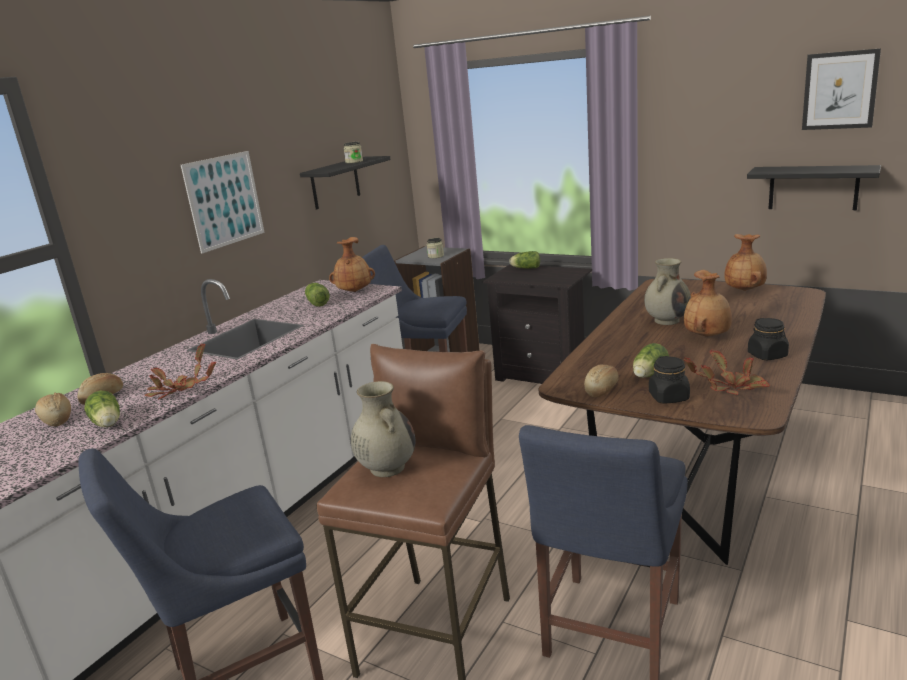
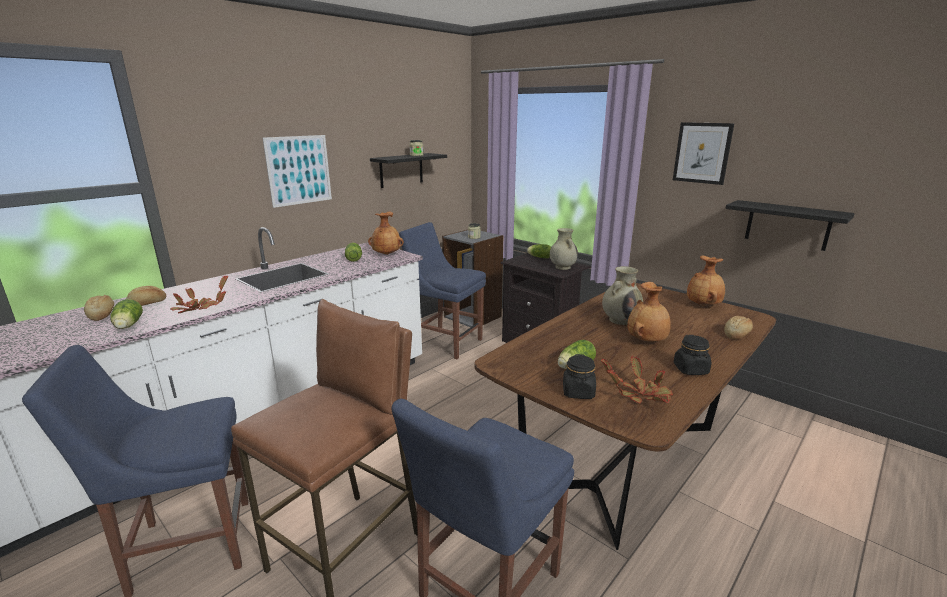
camera: 10 degrees right, 0 degrees up
(386, 467) = (303, 407): beige vase -> beige vase (562, 267)
(602, 389) = (526, 372): bread -> bread (737, 334)
(839, 90) = (825, 140): picture -> picture (702, 153)

